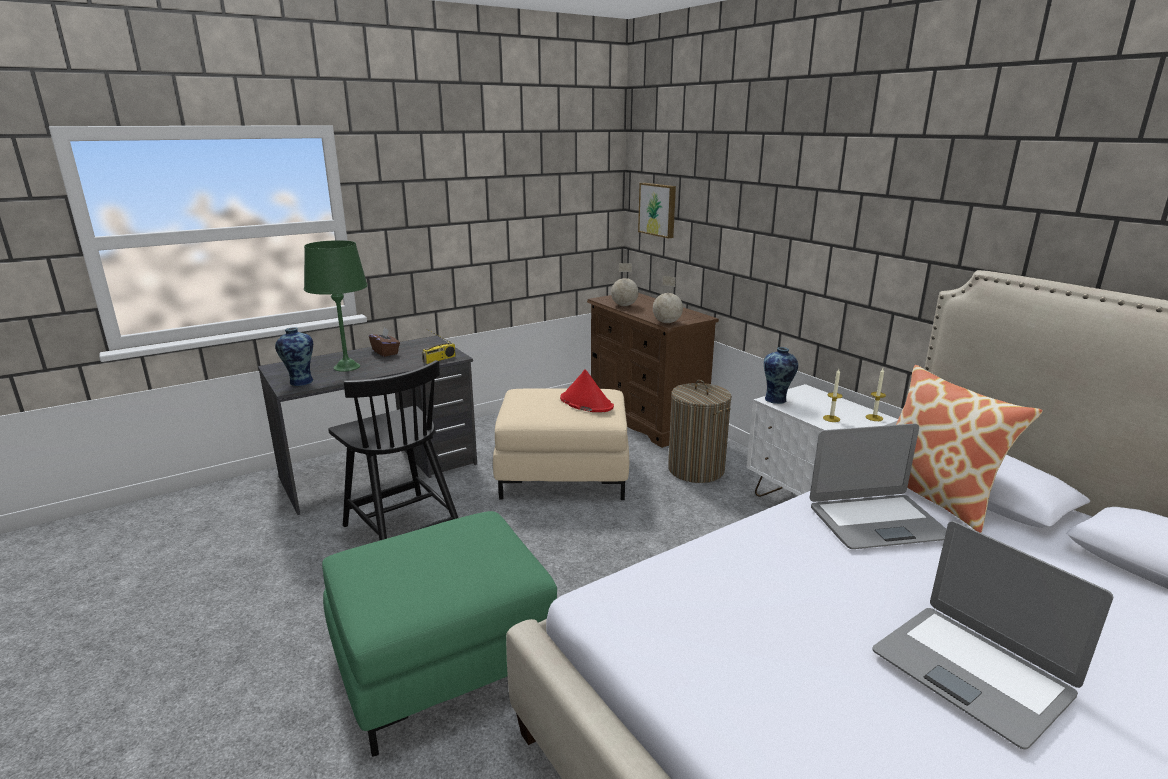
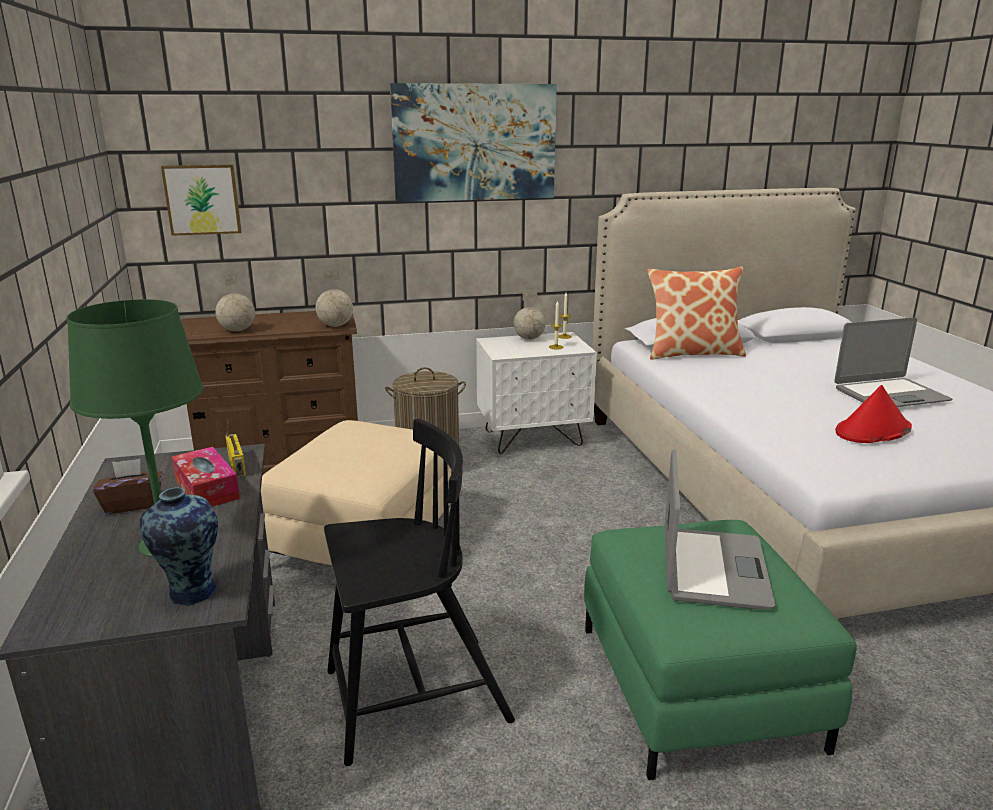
camera: 70 degrees left, 0 degrees up
(407, 360) = (207, 489): none -> tissue box
(586, 403) = (377, 437): red hat -> red hat (872, 431)
(776, 400) = (502, 353): vase -> none
(836, 186) = (474, 142): none -> picture
(838, 403) = (528, 338): none -> globe
(877, 522) = (727, 374): laptop -> laptop (712, 569)

